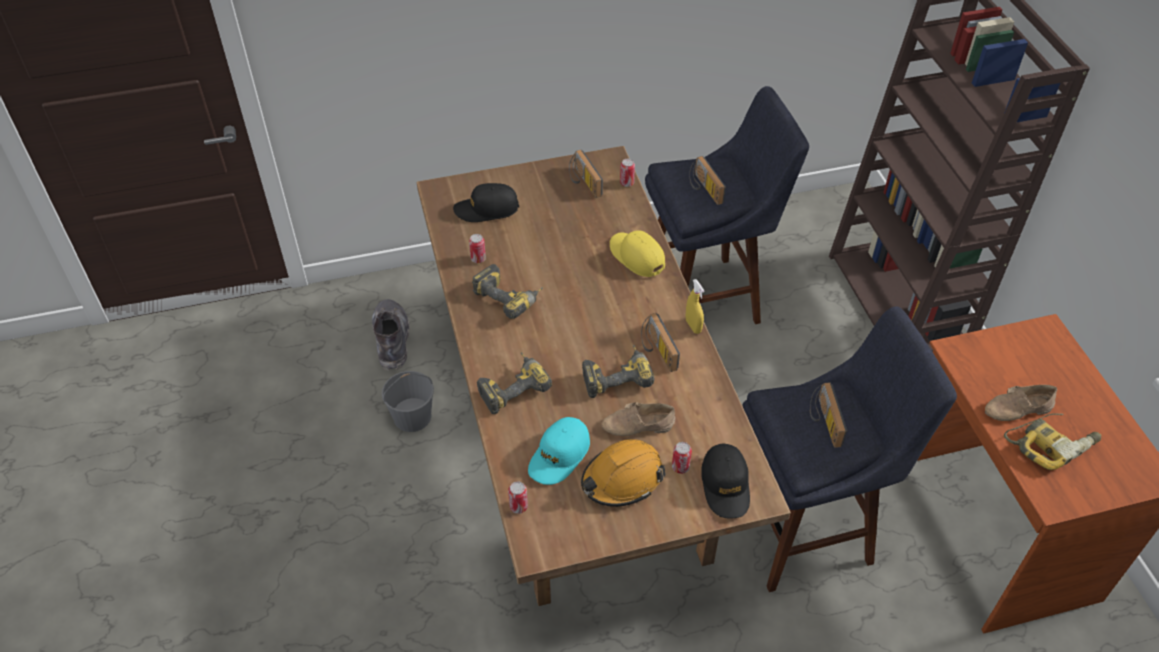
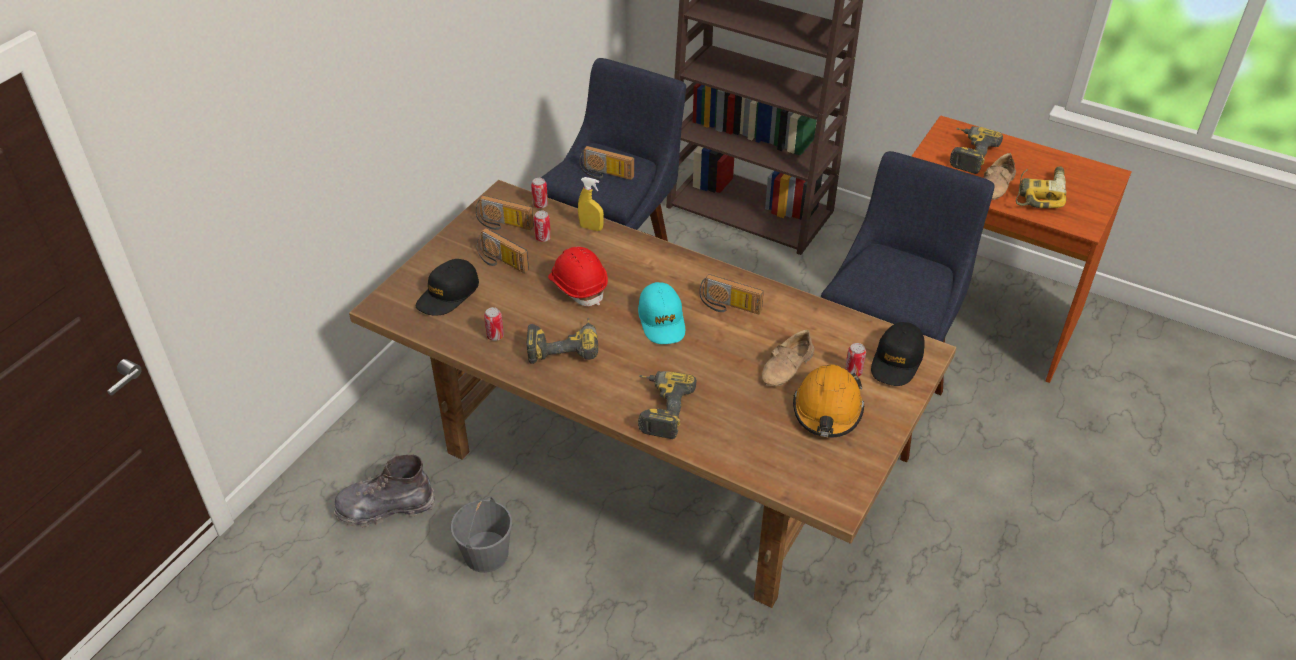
camera: 45 degrees left, 5 degrees down
(392, 340) = (385, 508): grey boot -> grey boot turned 45 degrees counterclockwise
(518, 507) = (785, 487): can -> can (543, 238)
(559, 456) = (763, 429): turquoise cap -> turquoise cap (662, 320)
(574, 261) = (578, 286): none -> red hard hat
(616, 375) = (725, 344): power drill -> power drill (968, 154)
(636, 256) = (622, 252): yellow cap -> none
(693, 326) = (731, 273): yellow spray bottle -> yellow spray bottle (591, 228)
(725, 485) = (897, 361): black cap -> black cap turned 75 degrees clockwise
(823, 421) = (896, 275): radio -> radio (500, 262)

